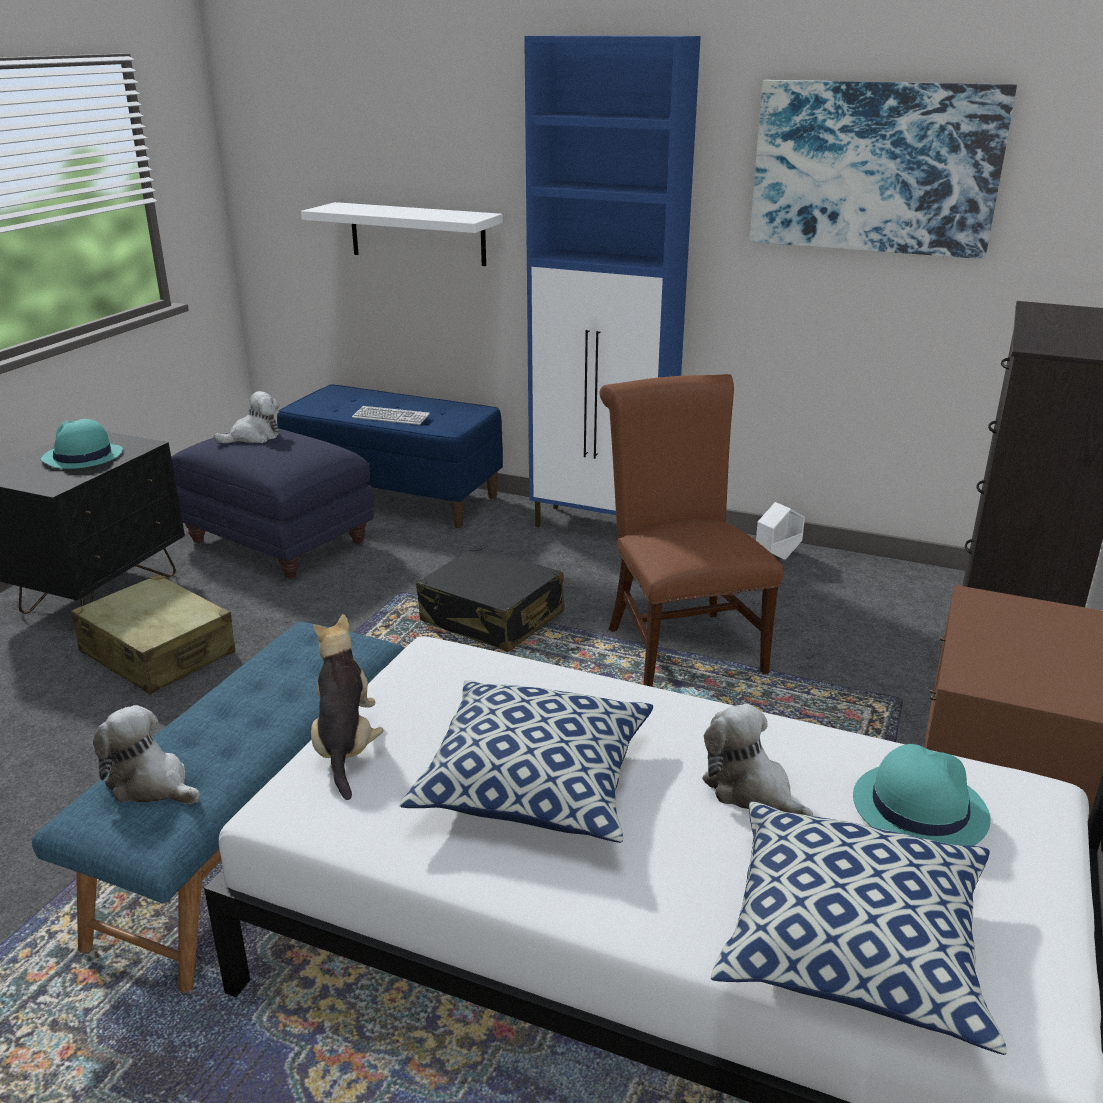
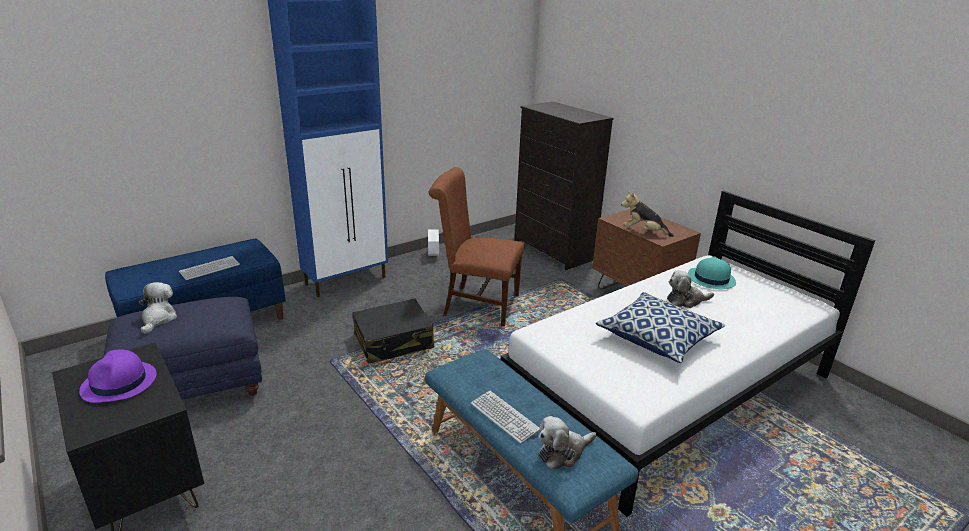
camera: 60 degrees left, 0 degrees up
(82, 457) = (119, 383): turquoise hat -> purple hat
(158, 653) = (278, 476): beige suitcase -> none
(211, 707) = (504, 417): none -> keyboard
(346, 746) = (600, 375): plush toy -> plush toy (643, 232)
(417, 234) = (171, 138): white shelf -> none
(853, 946) = (772, 314): pillow -> none
(874, 168) = (439, 56): picture -> none

